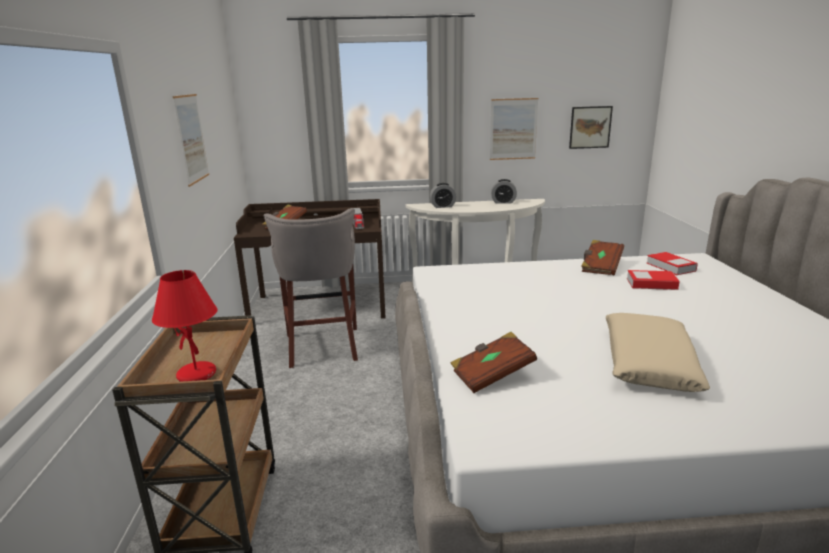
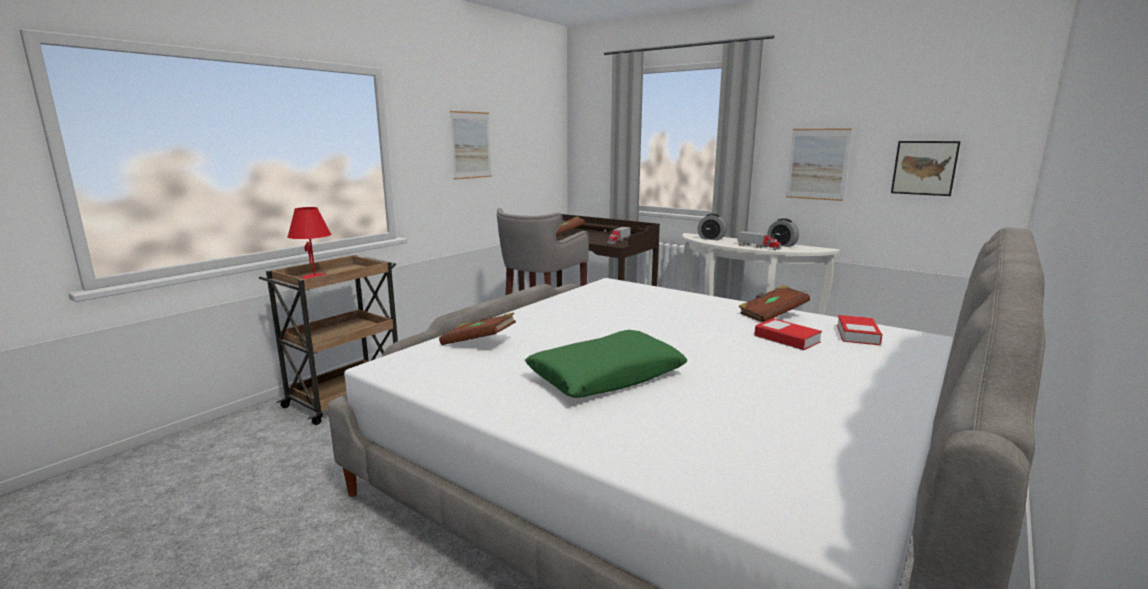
camera: 40 degrees right, 5 degrees down
(495, 207) = (759, 247): none -> toy truck
(648, 363) = (606, 377): beige pillow -> green pillow

